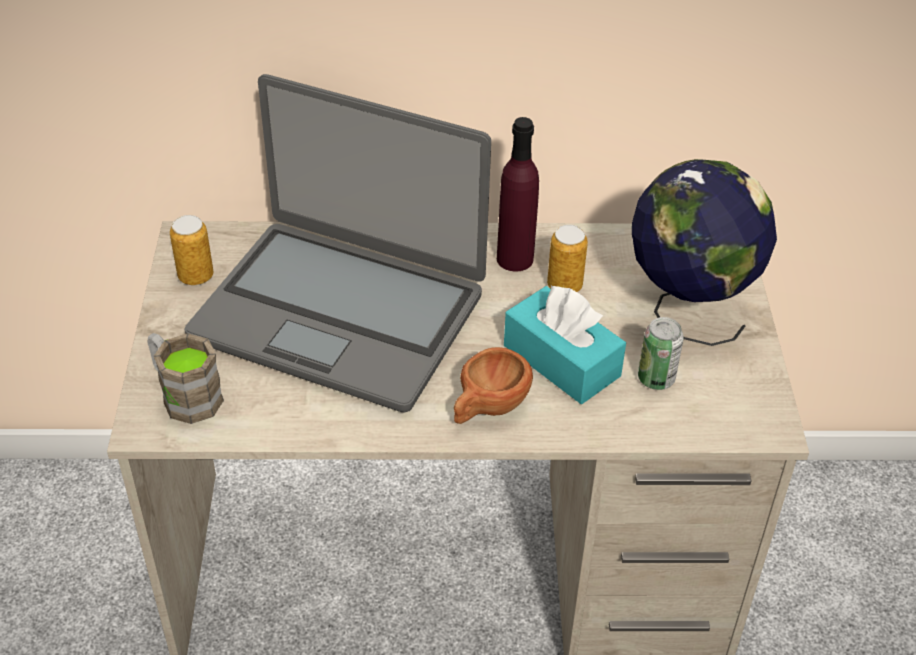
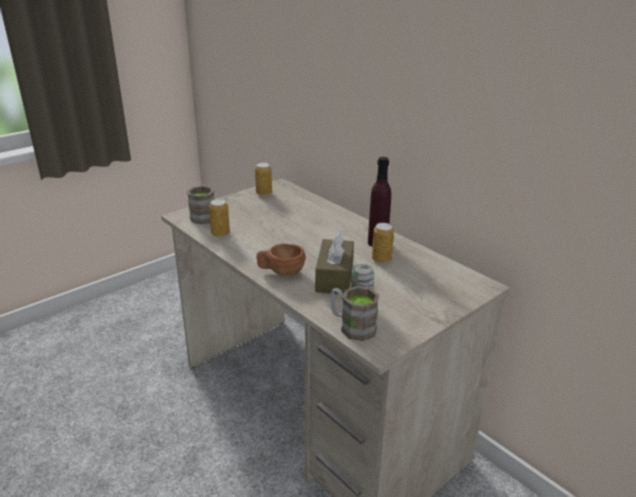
camera: 50 degrees right, 15 degrees down
(281, 409) = (220, 233): none -> can
(340, 313) = (286, 223): laptop -> none
(561, 360) = (334, 277): turquoise tissue box -> brown tissue box
(687, 311) = (418, 295): globe -> none
(699, 420) = (352, 326): none -> brown mug

